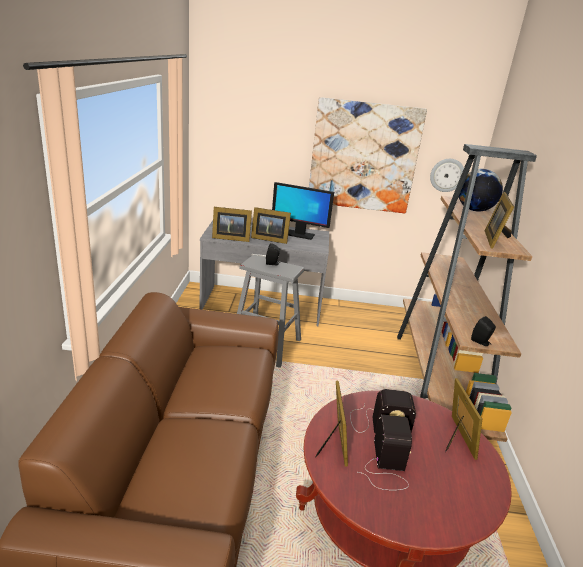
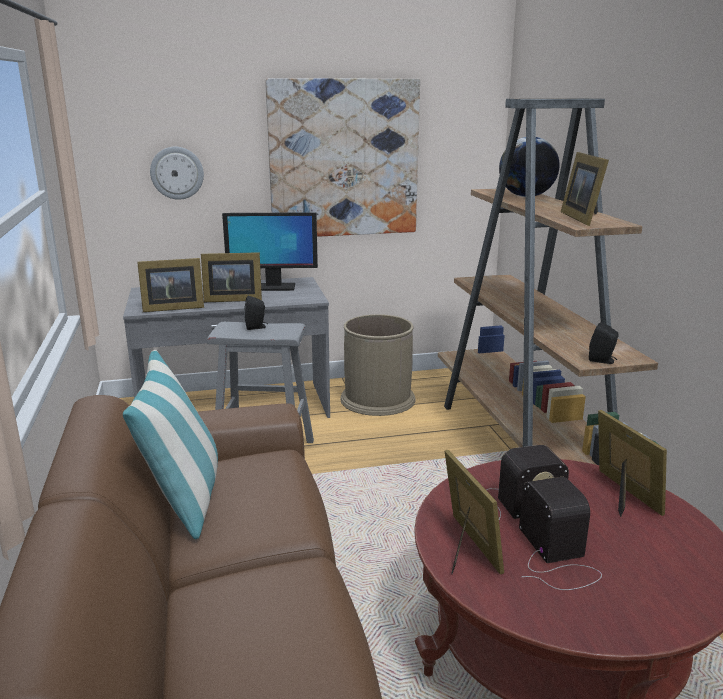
camera: 15 degrees left, 5 degrees down
(190, 366) = (184, 500): none -> pillow
(355, 320) = (377, 399): none -> brown trash can
(447, 175) = (460, 169): wall clock -> wall clock (177, 173)

